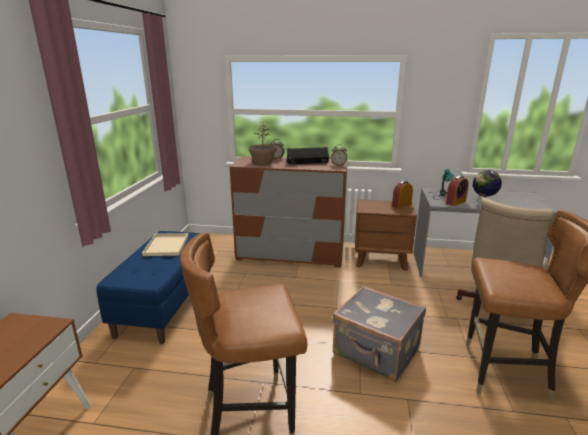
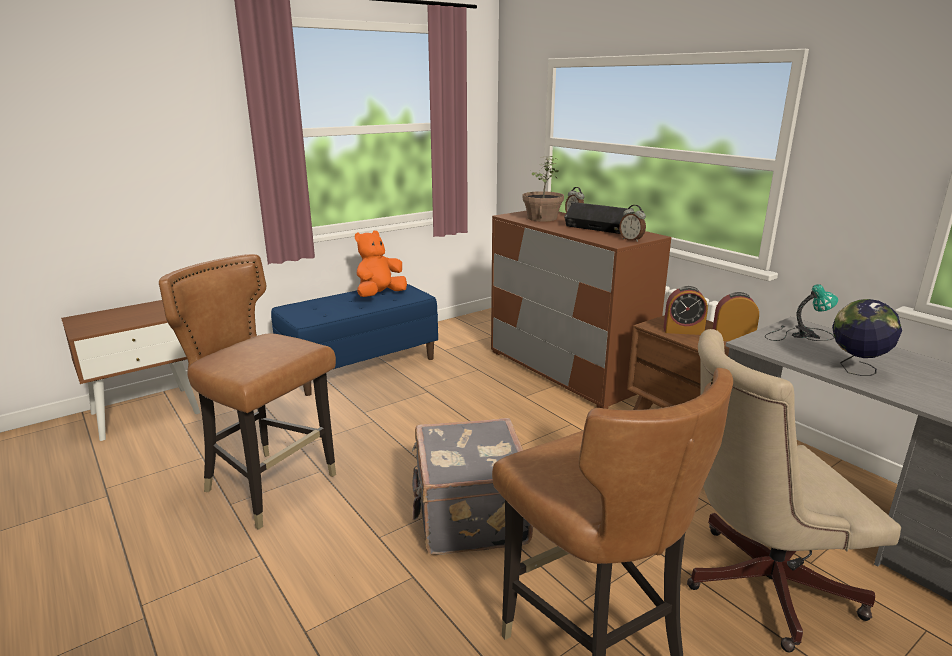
camera: 45 degrees right, 0 degrees up
(166, 245) = (380, 295): beige tray -> orange plush toy
(455, 202) = (793, 352): alarm clock -> alarm clock (683, 331)

